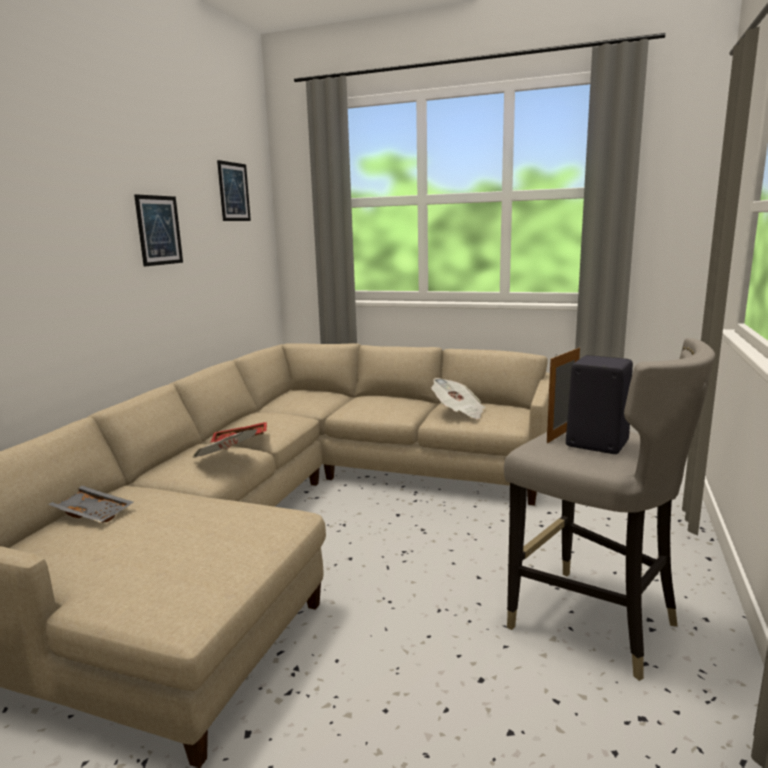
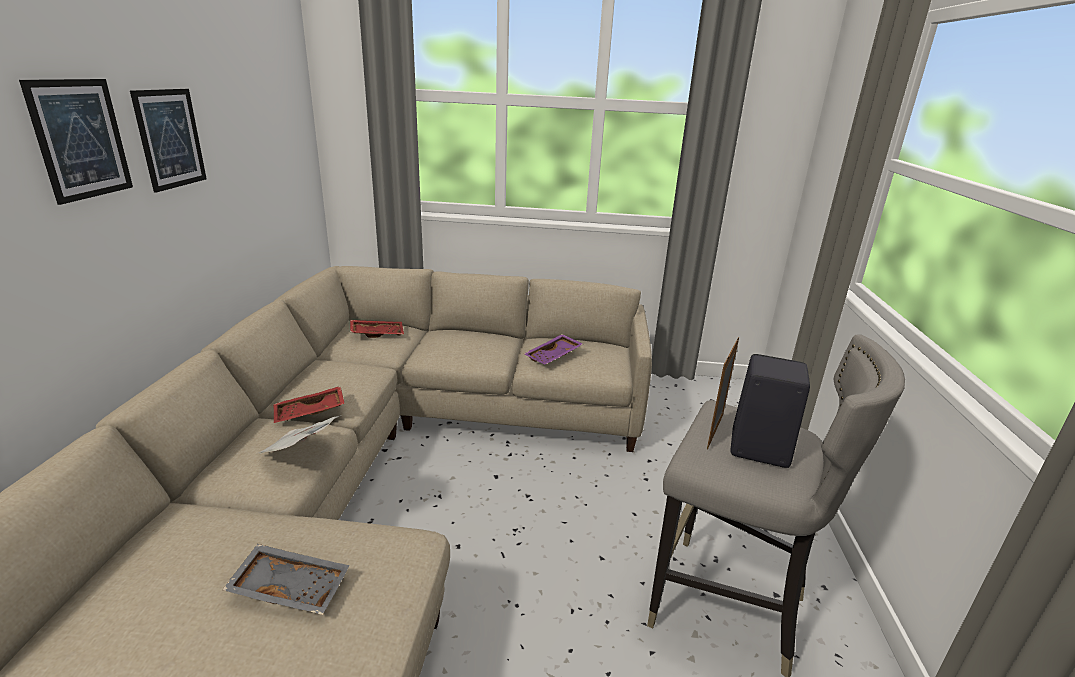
camera: 15 degrees left, 10 degrees up
(92, 512) = (136, 570): grey tray -> grey tray (291, 587)
(234, 192) = (263, 75): picture -> picture (81, 139)
(310, 396) = (377, 333): none -> red tray
(458, 412) = (554, 356): newspaper -> purple tray

